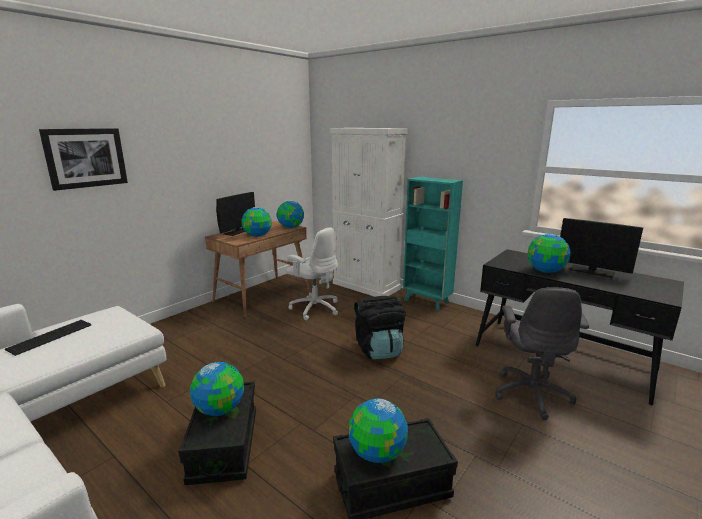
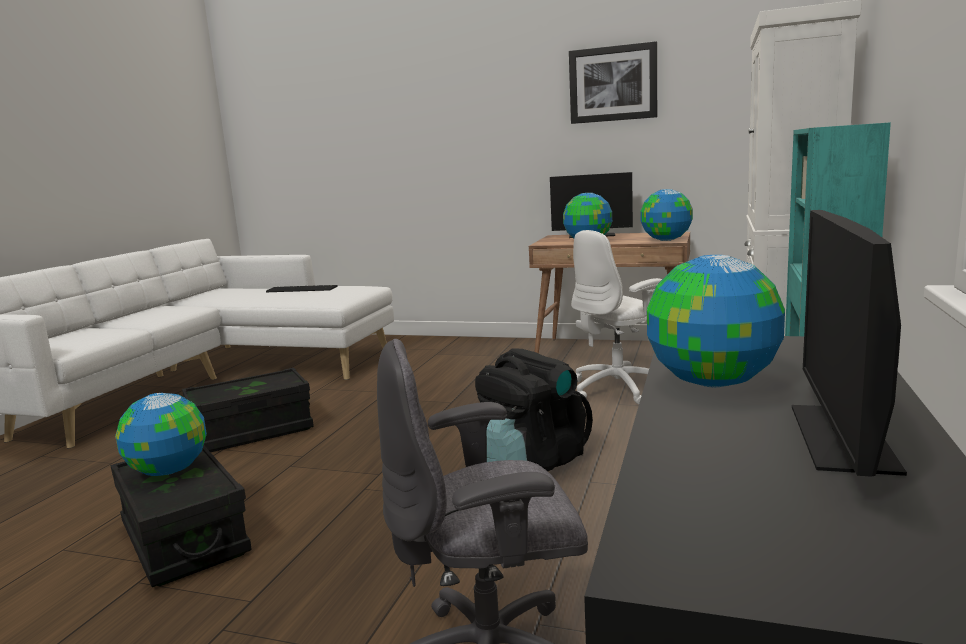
camera: 70 degrees right, 5 degrees down
(86, 158) = (415, 118): picture -> picture (613, 84)
(220, 409) = (253, 386): globe -> none
(315, 308) = (619, 388): white office chair -> white office chair turned 45 degrees clockwise

